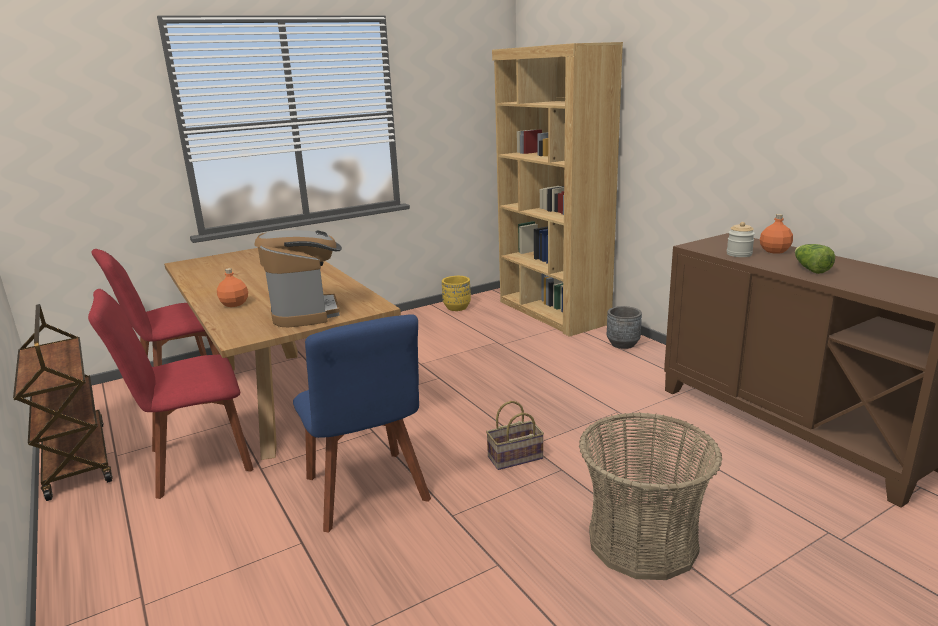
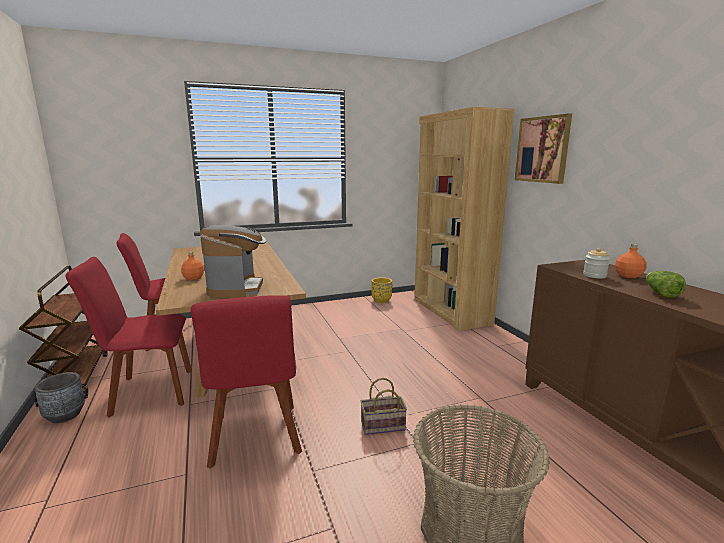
camera: 10 degrees right, 5 degrees down
(367, 493) = (255, 438): blue chair -> red chair
(623, 344) = (499, 341): grey planter -> grey planter (65, 415)
(662, 97) = (542, 149): none -> picture

